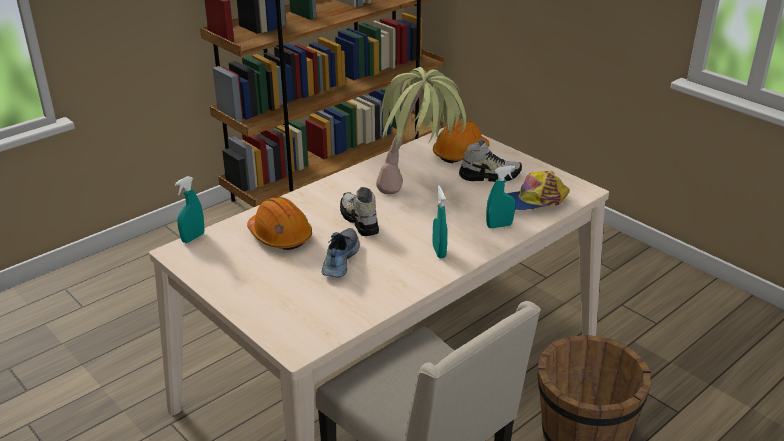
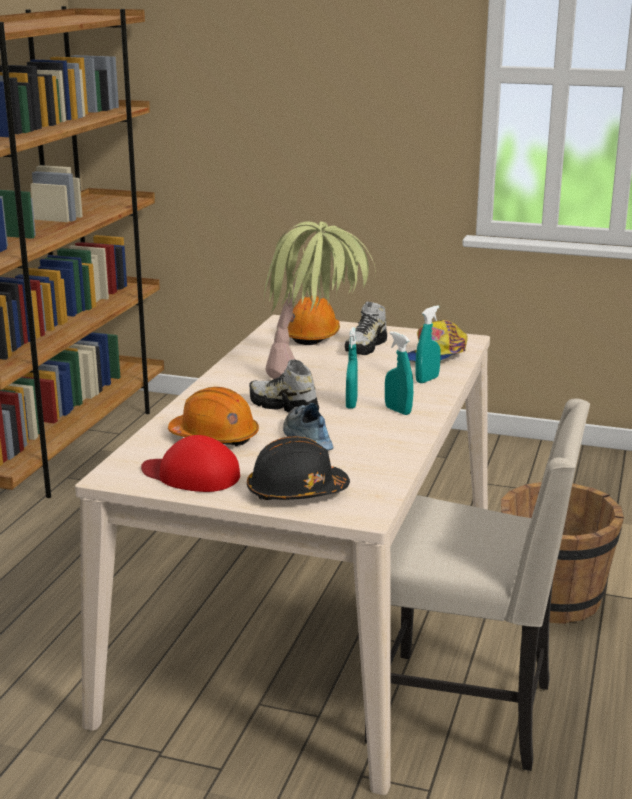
camera: 30 degrees left, 10 degrees down
(193, 238) = (113, 461): turquoise spray bottle -> turquoise spray bottle (351, 404)
(227, 267) = (191, 475): none -> red cap
(276, 308) = (296, 492): none -> black hard hat
(489, 176) = (366, 347): shoe -> shoe turned 150 degrees clockwise

